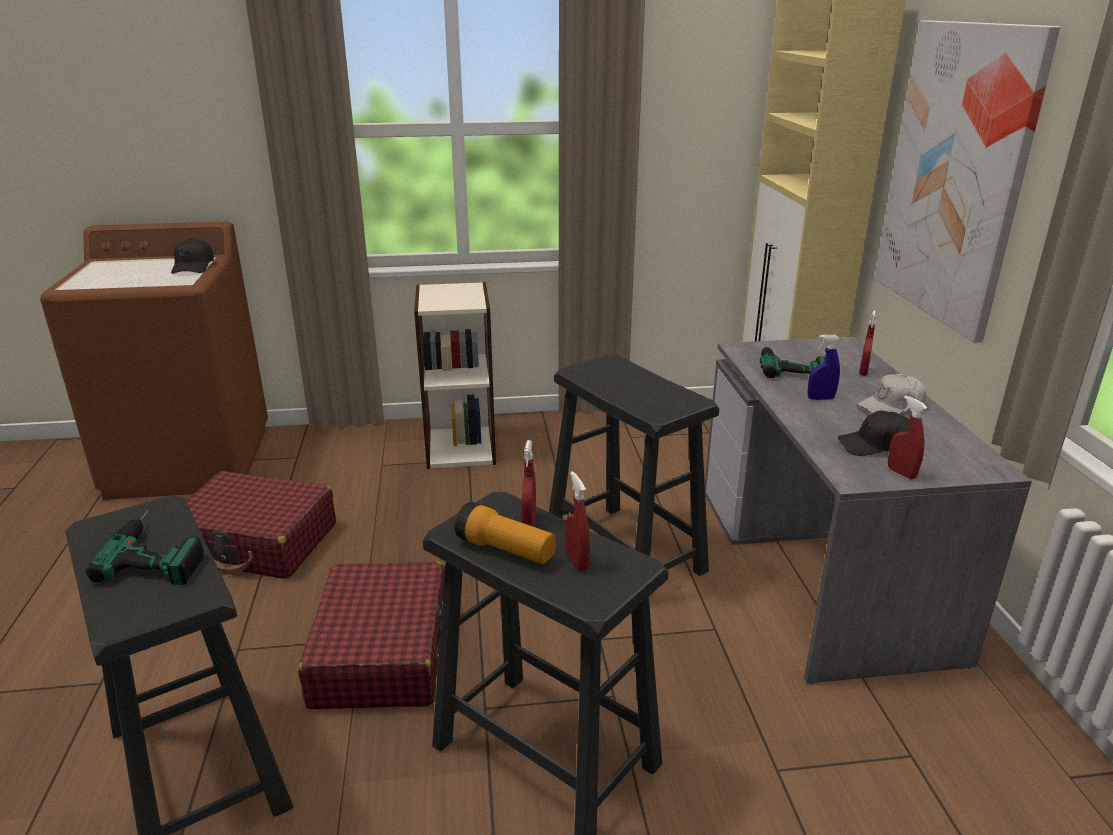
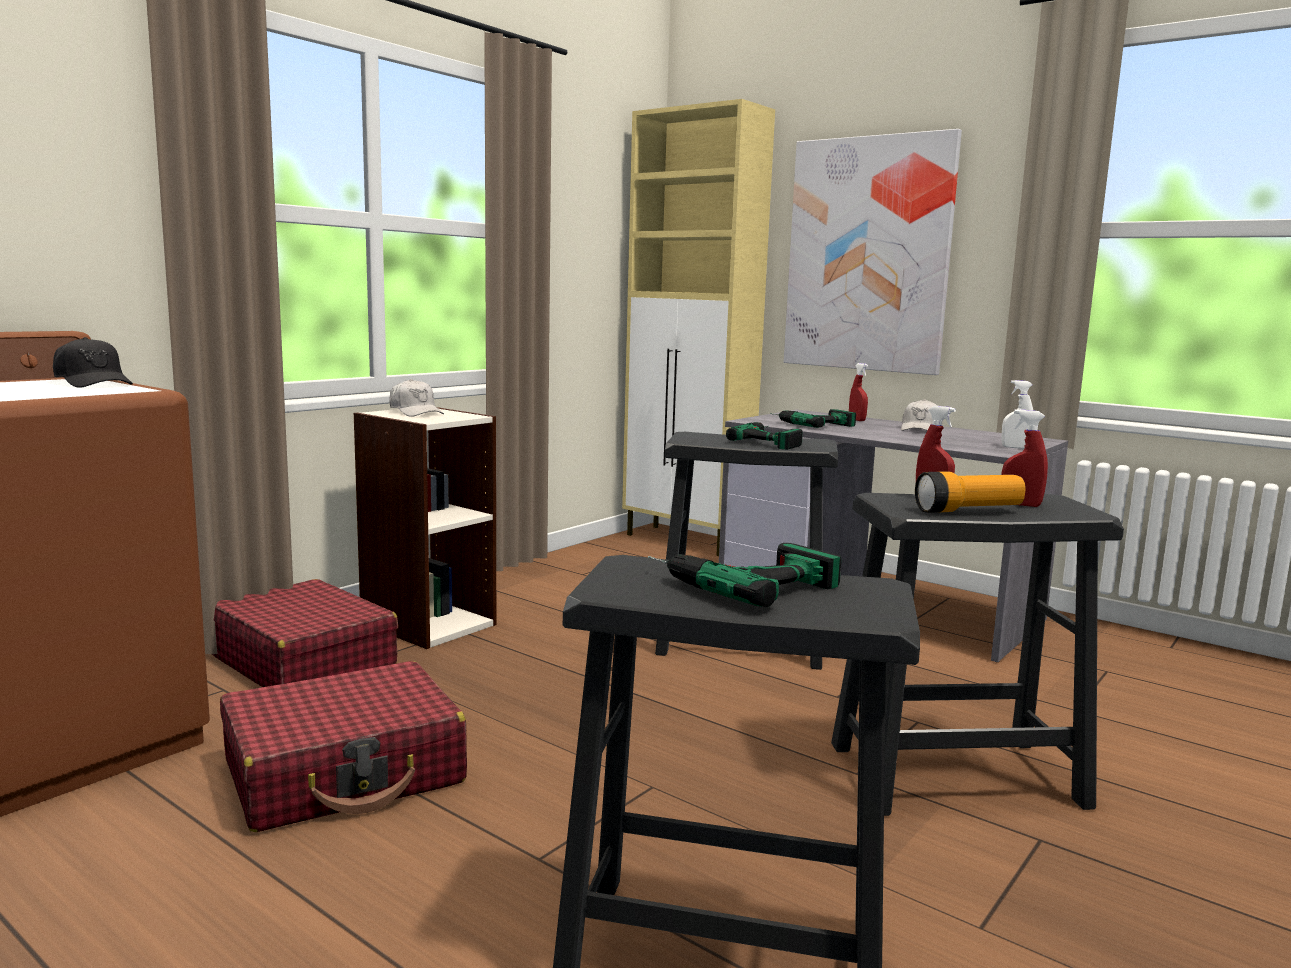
camera: 45 degrees left, 15 degrees down
(382, 652) = (695, 784): red suitcase -> red suitcase (303, 661)
(452, 291) = (415, 412): none -> white cap
(652, 390) = (772, 441): none -> power drill
(820, 398) = (875, 431): blue spray bottle -> none
(877, 446) = (969, 441): black cap -> none
(901, 473) = (1015, 447): red spray bottle -> white spray bottle

